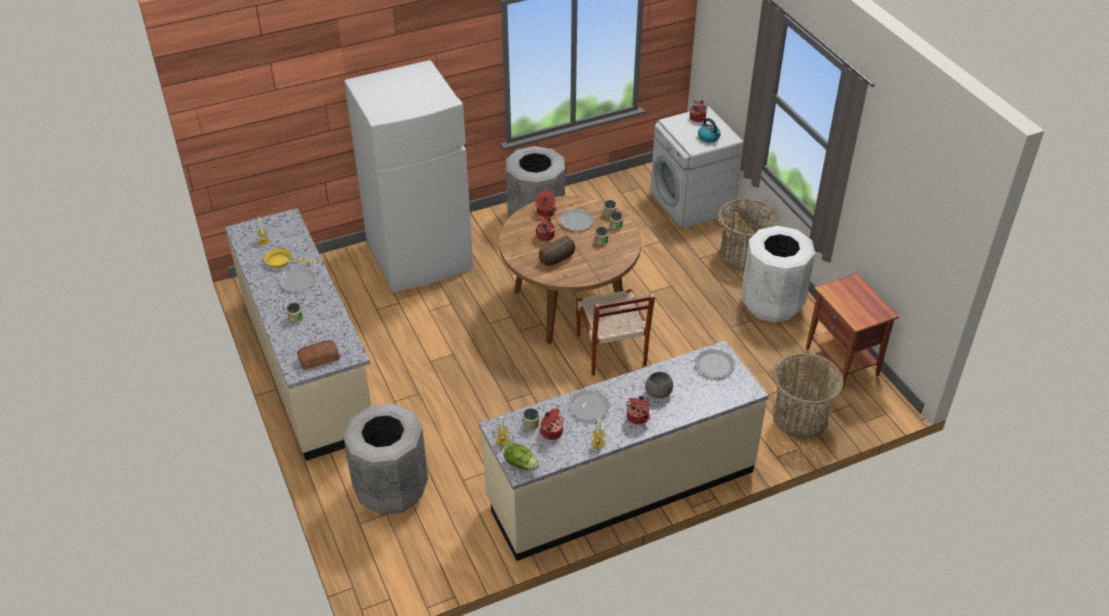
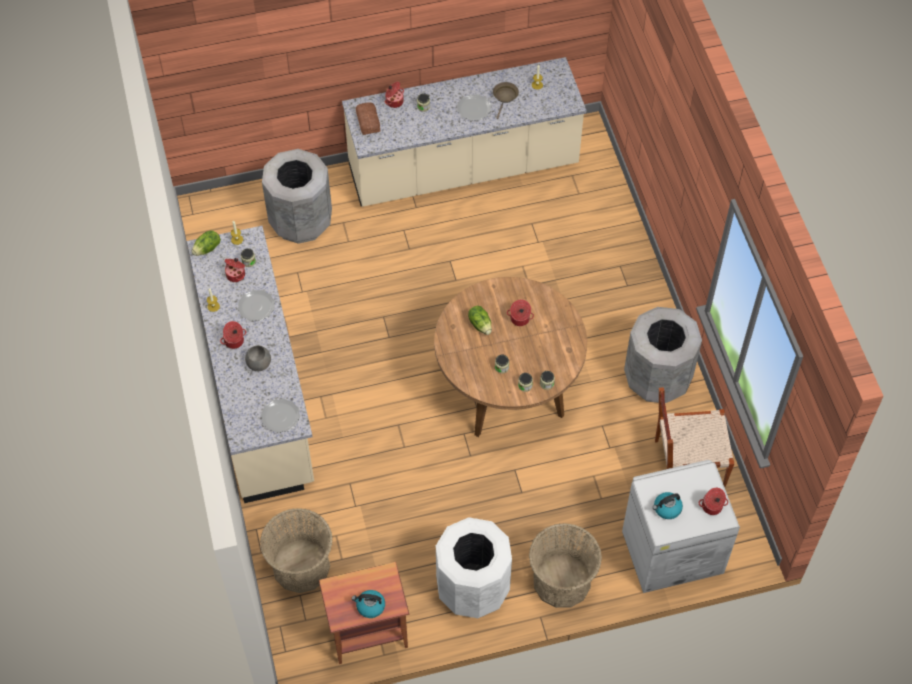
camera: 100 degrees right, 15 degrees up
(281, 261) = (505, 97): yellow frying pan -> brown frying pan
(420, 256) = (609, 264): white fridge -> none
(545, 213) = (558, 324): cooking pot -> cooking pot (394, 101)
(558, 258) = (480, 324): bread -> lettuce
(577, 221) = (539, 351): plate -> none
(611, 352) = (429, 414): chair -> chair (686, 464)
(863, 296) = (370, 606): none -> kettle

